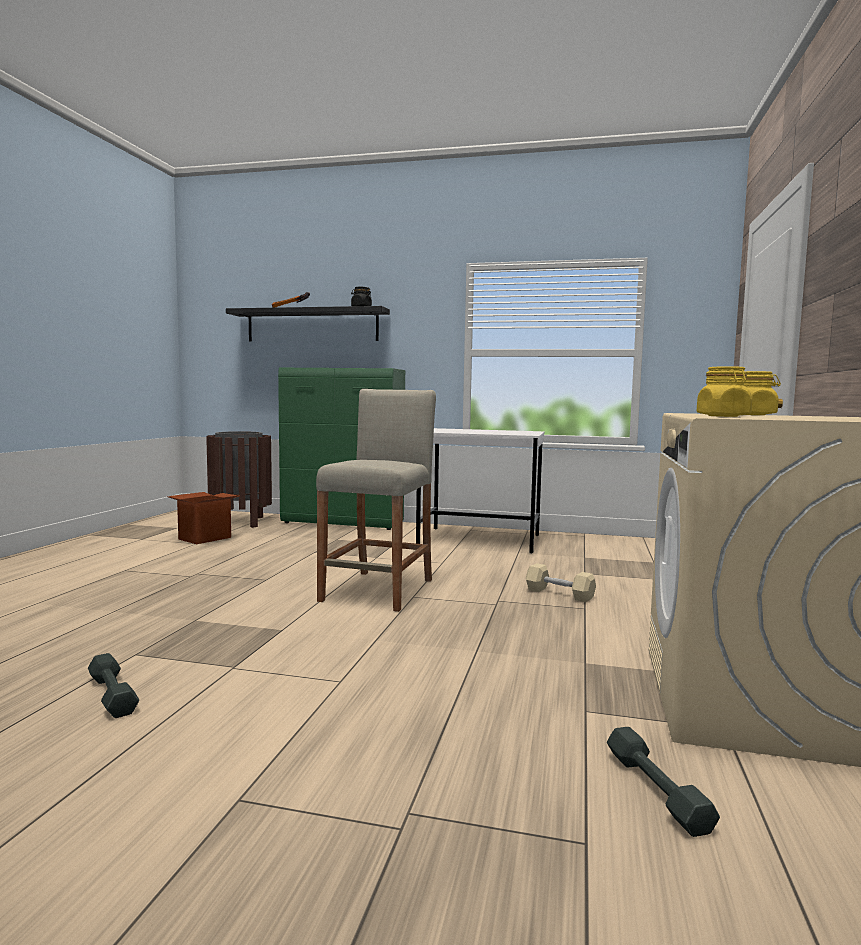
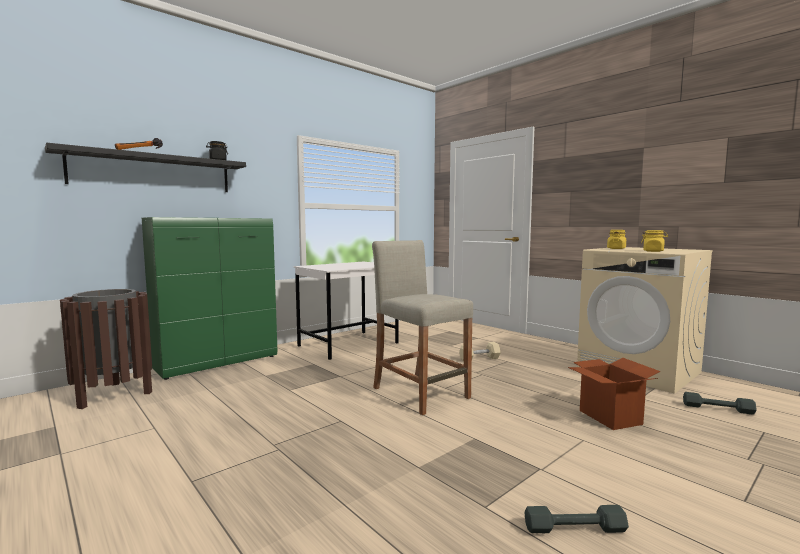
camera: 55 degrees left, 0 degrees up
(205, 538) = (143, 420): cardboard box -> cardboard box (609, 417)

